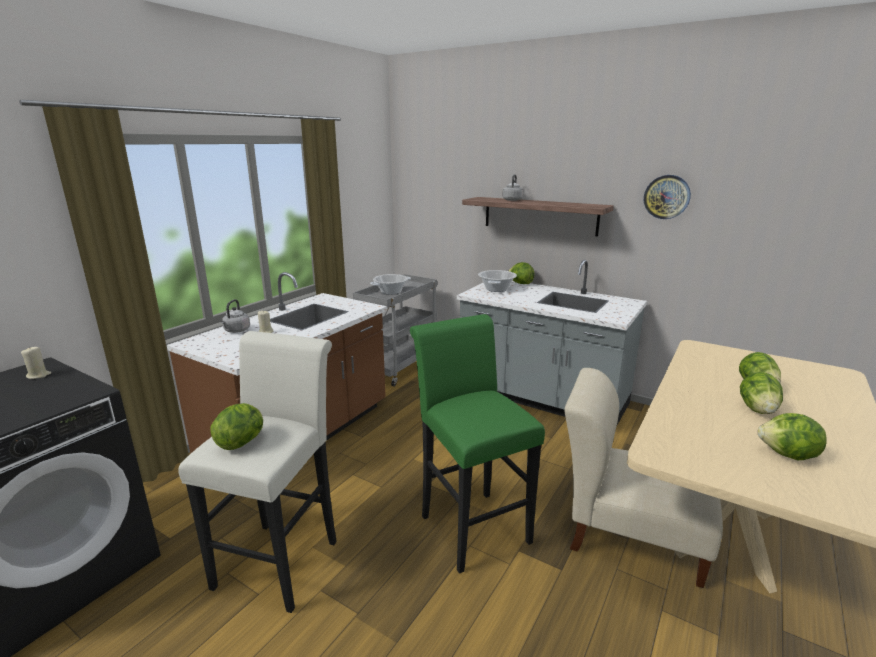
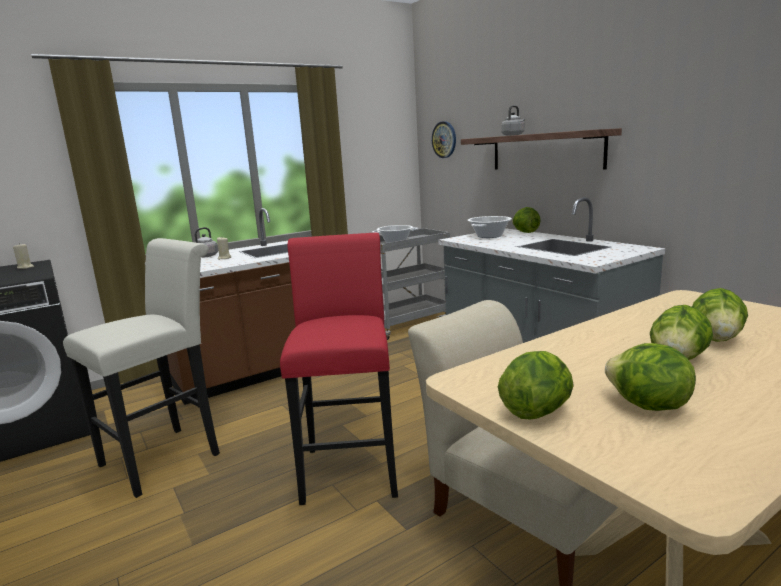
camera: 25 degrees right, 5 degrees down
(242, 442) = (113, 327): lettuce -> lettuce (537, 411)
(470, 524) = (350, 466): green stool -> red stool
(666, 197) = (683, 108): wall clock -> wall clock (444, 139)

